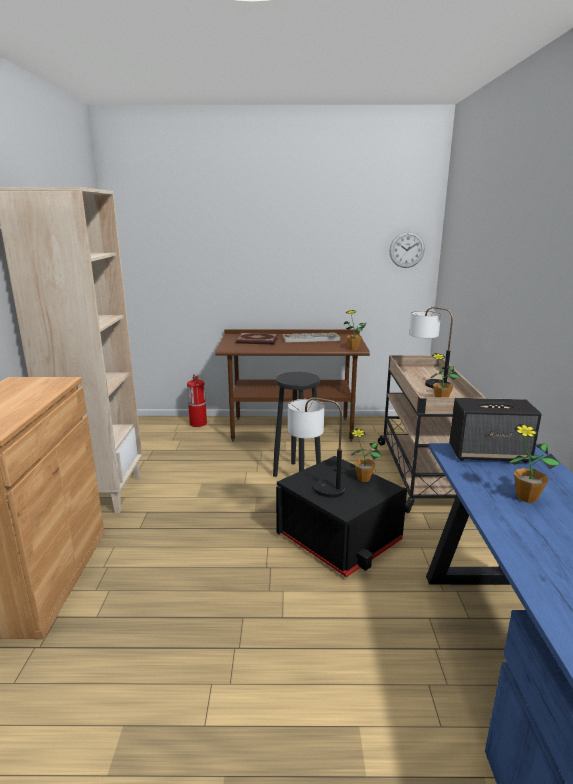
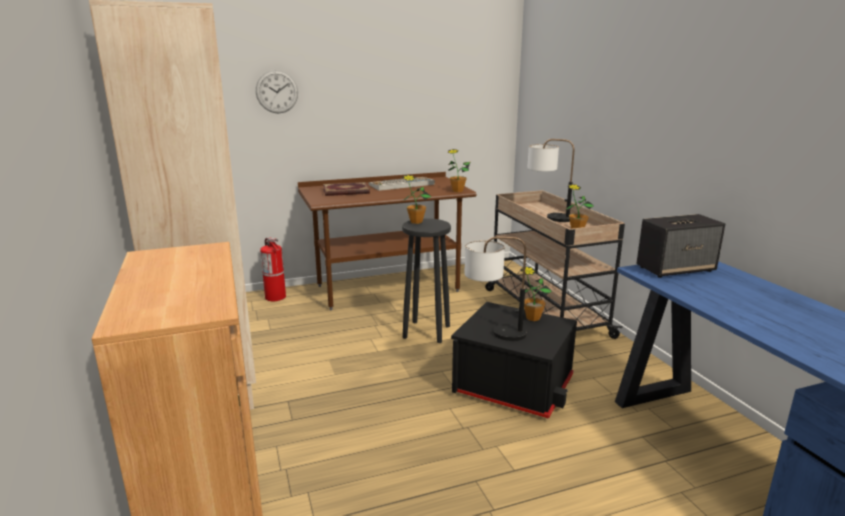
camera: 20 degrees left, 0 degrees up
(407, 250) = (488, 84): wall clock -> wall clock (277, 92)
(526, 497) = (741, 298): potted plant -> potted plant (416, 222)

